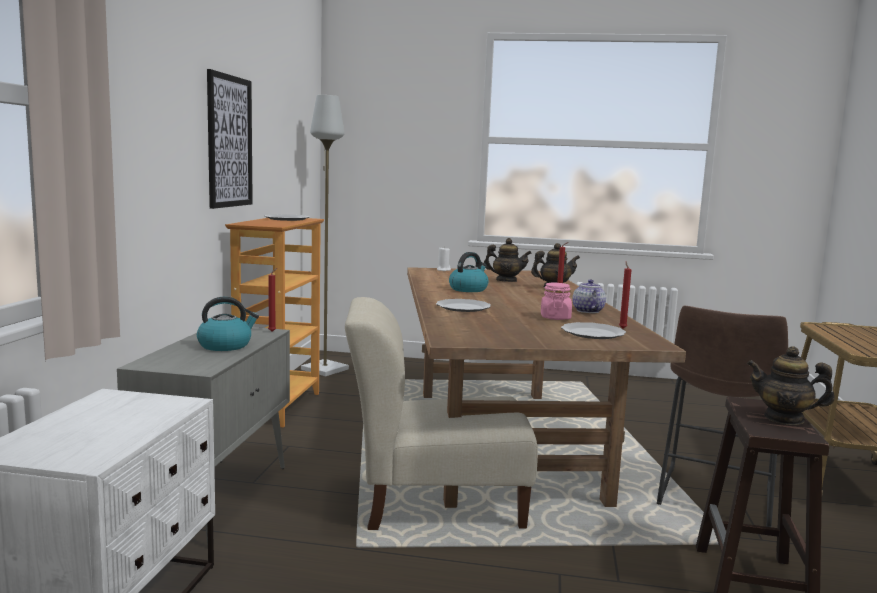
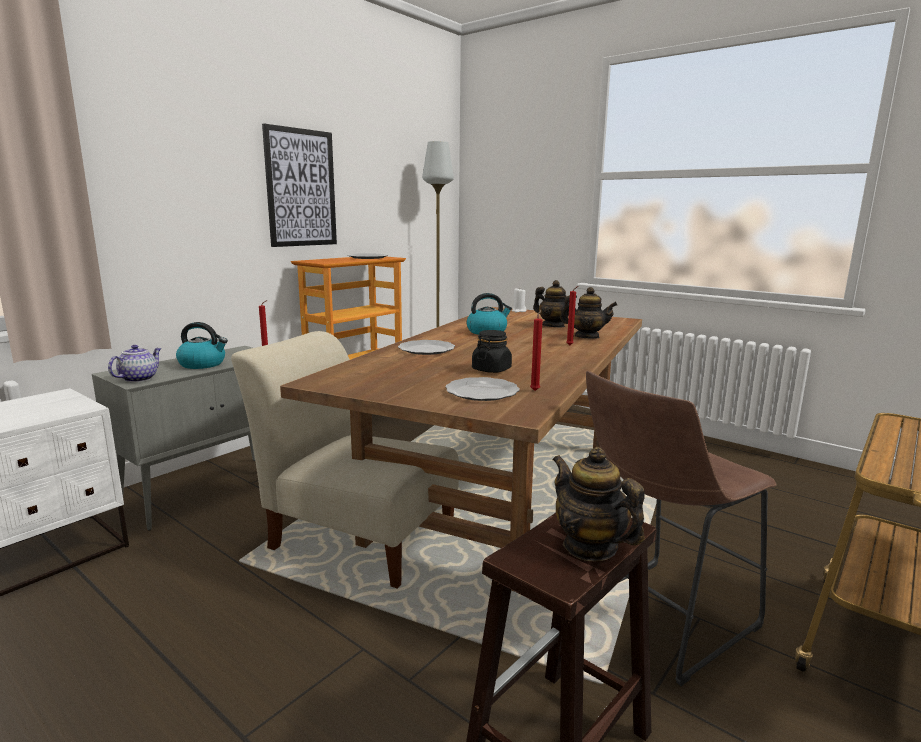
camera: 30 degrees right, 5 degrees up
(555, 317) = (491, 369): pink jar -> black jar
(587, 311) = (551, 365): teapot -> teapot (139, 378)

